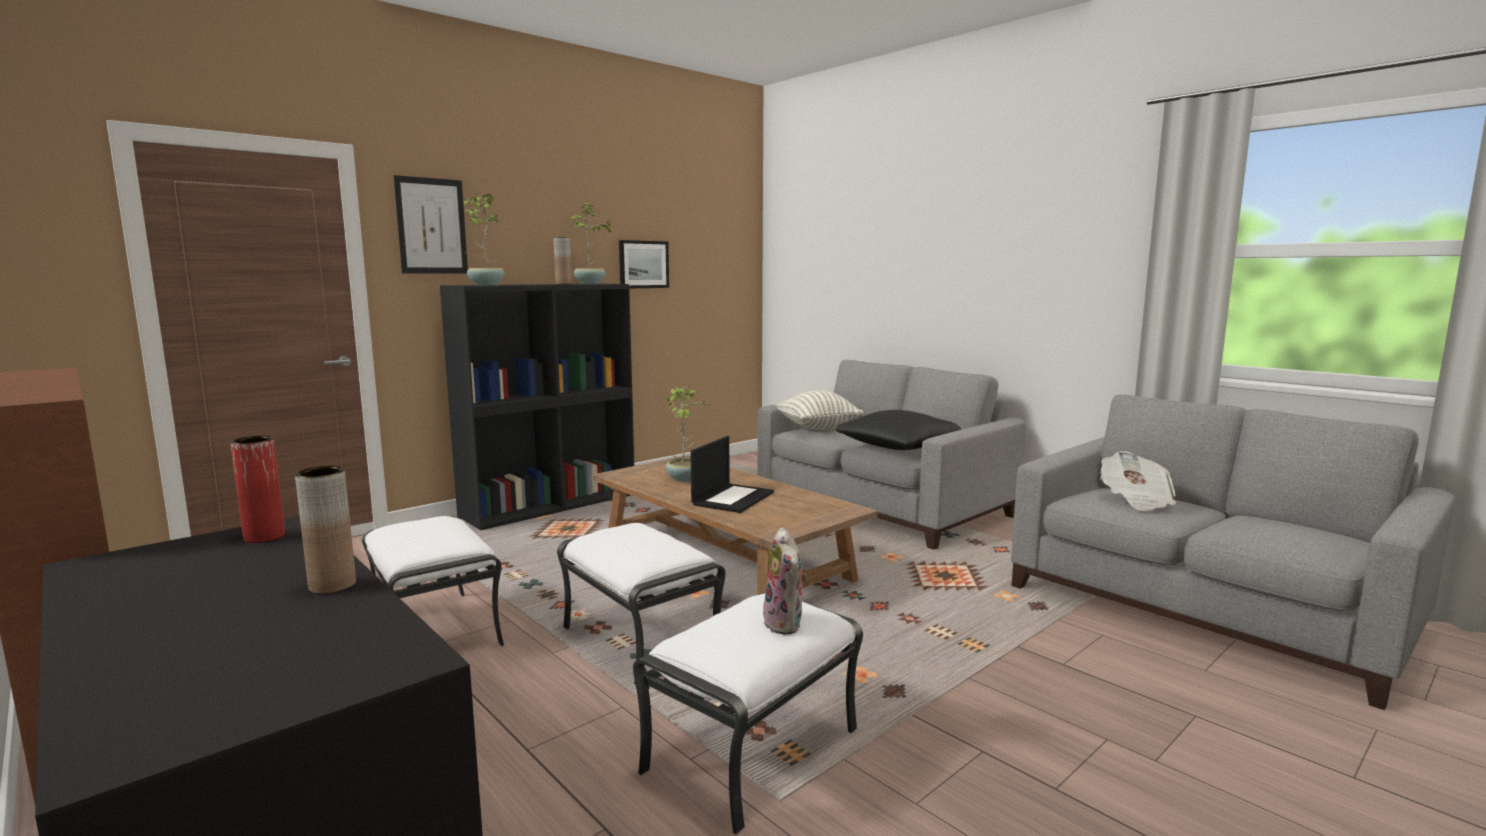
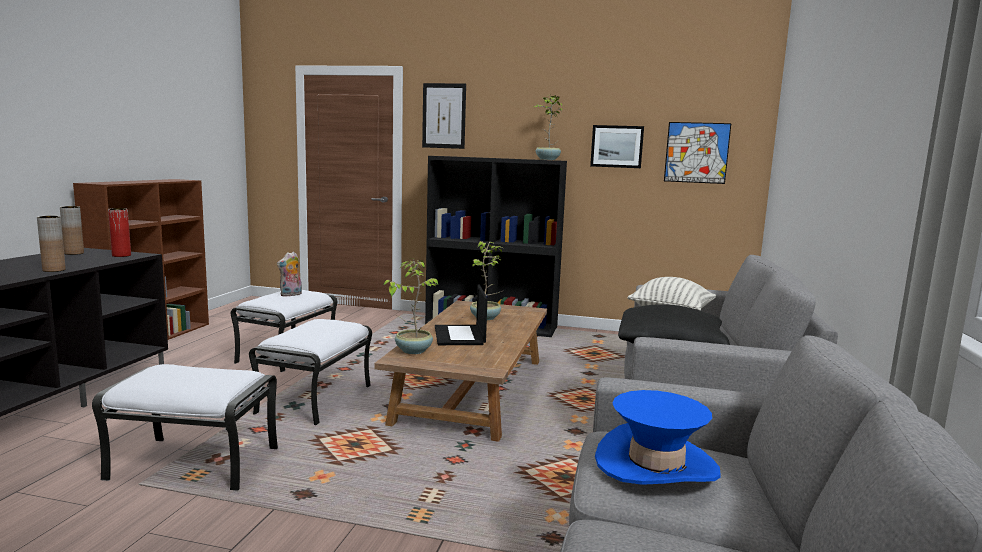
camera: 55 degrees right, 0 degrees up
(485, 285) = (452, 156): potted plant -> potted plant (412, 350)
(563, 284) = (516, 158): brown vase -> brown vase (74, 253)
(710, 268) = (696, 152): none -> picture
(732, 498) = (460, 336): laptop -> laptop turned 90 degrees clockwise
(786, 624) = (196, 382): plush toy -> plush toy (291, 295)
(1135, 500) = (656, 464): newspaper -> blue hat

